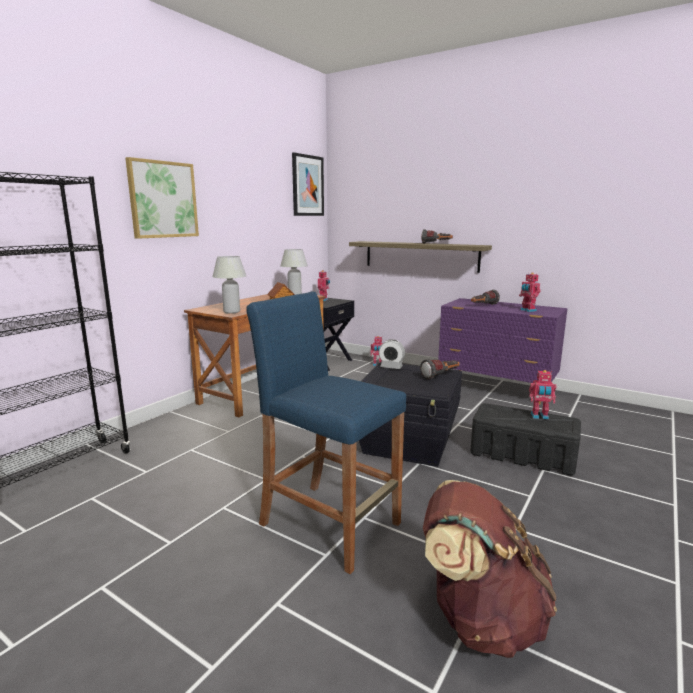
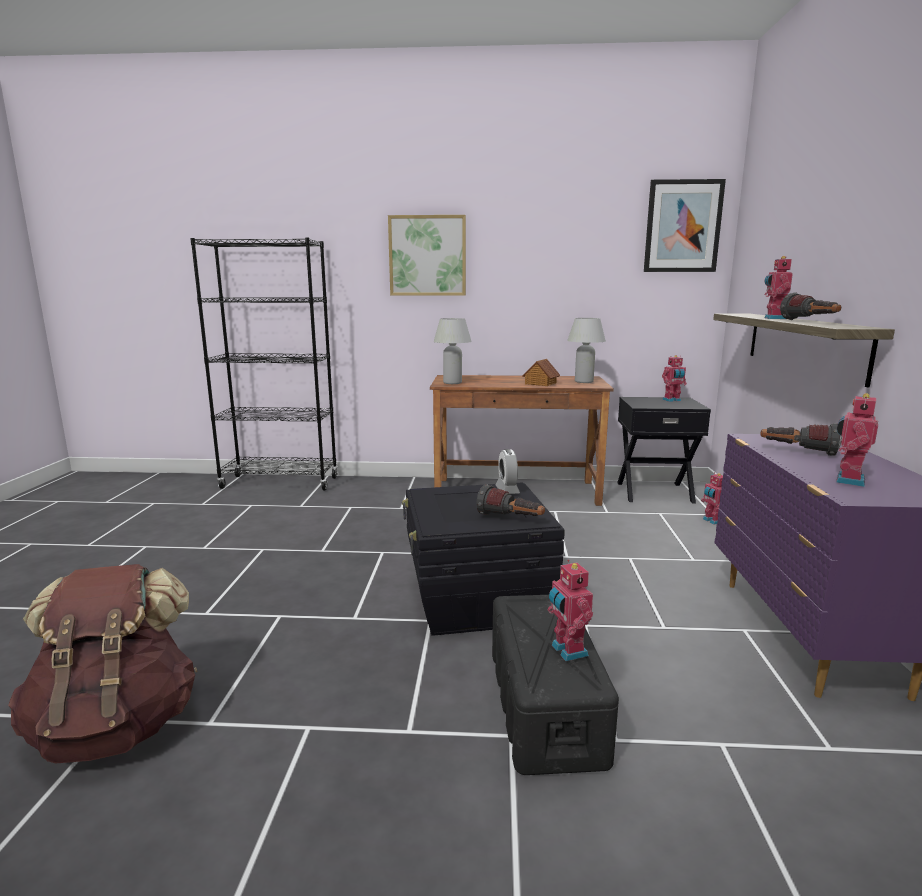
camera: 60 degrees right, 0 degrees up
(330, 524) = (258, 601): blue stool -> none
(409, 243) = (773, 318): none -> toy robot

